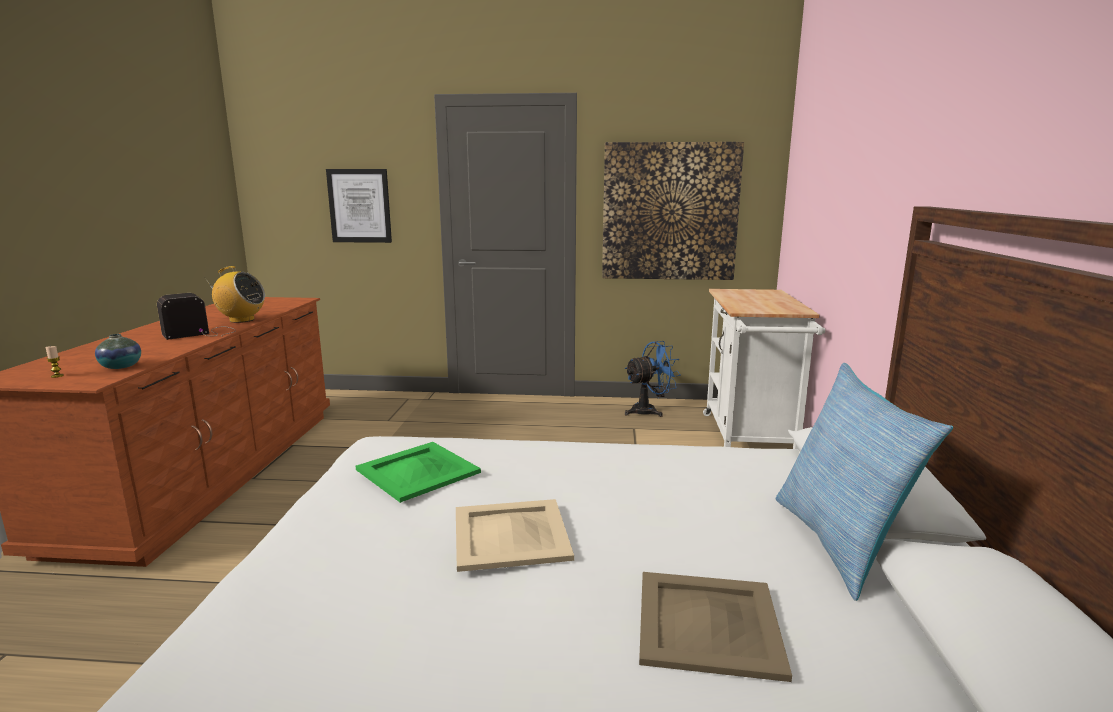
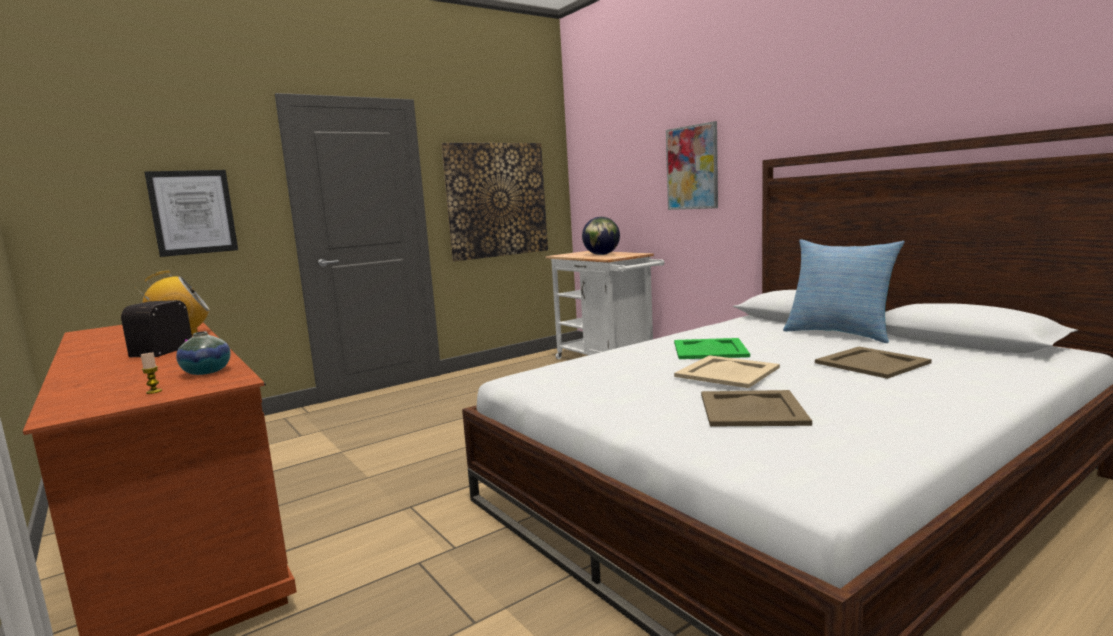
camera: 40 degrees left, 5 degrees down
(385, 604) = (752, 409): none -> beige tray
(418, 470) = (597, 373): green tray -> green tray (709, 349)
(649, 411) = (516, 367): blue fan -> none
(759, 301) = (601, 255): none -> globe
(868, 199) = (692, 167): none -> picture

